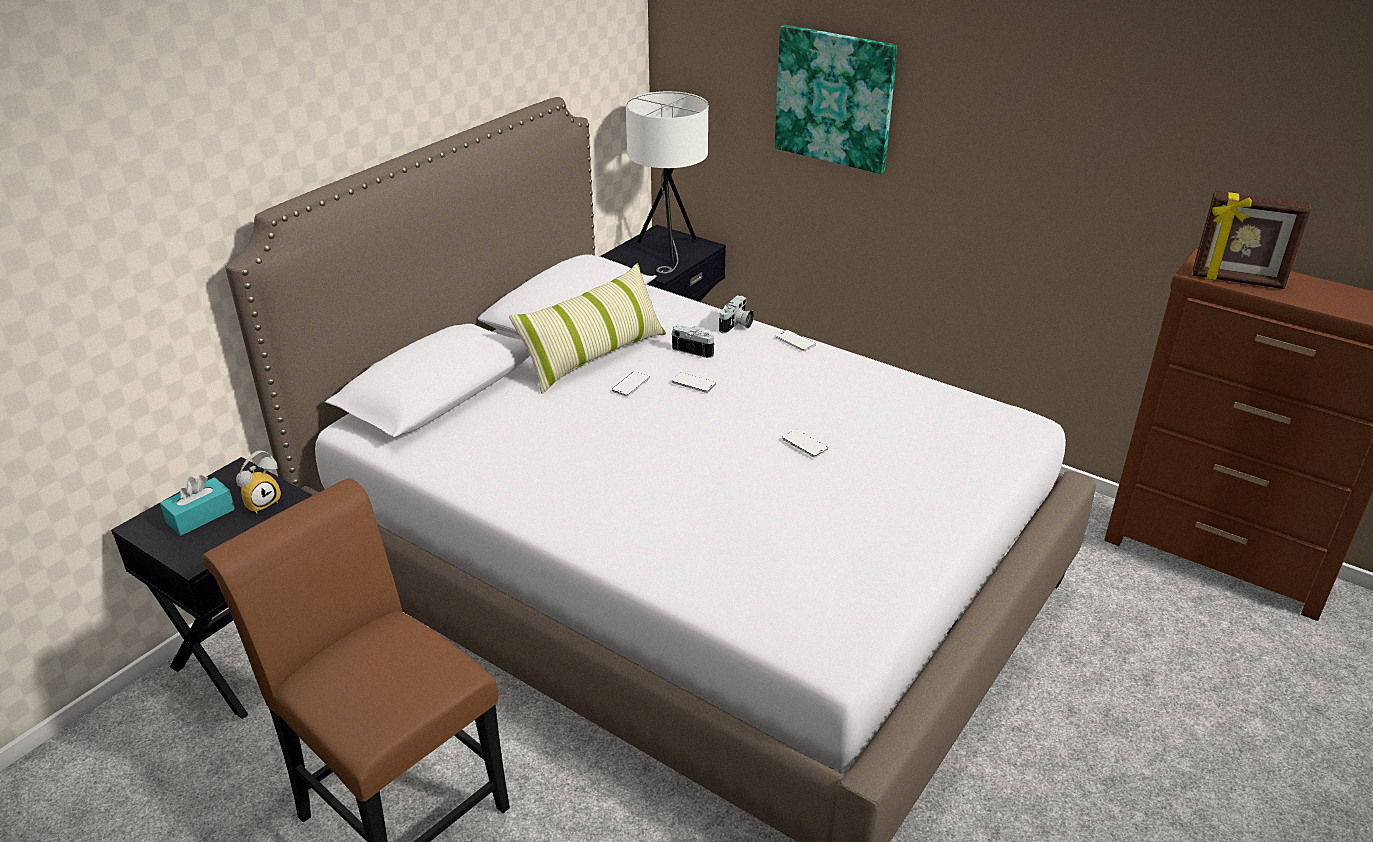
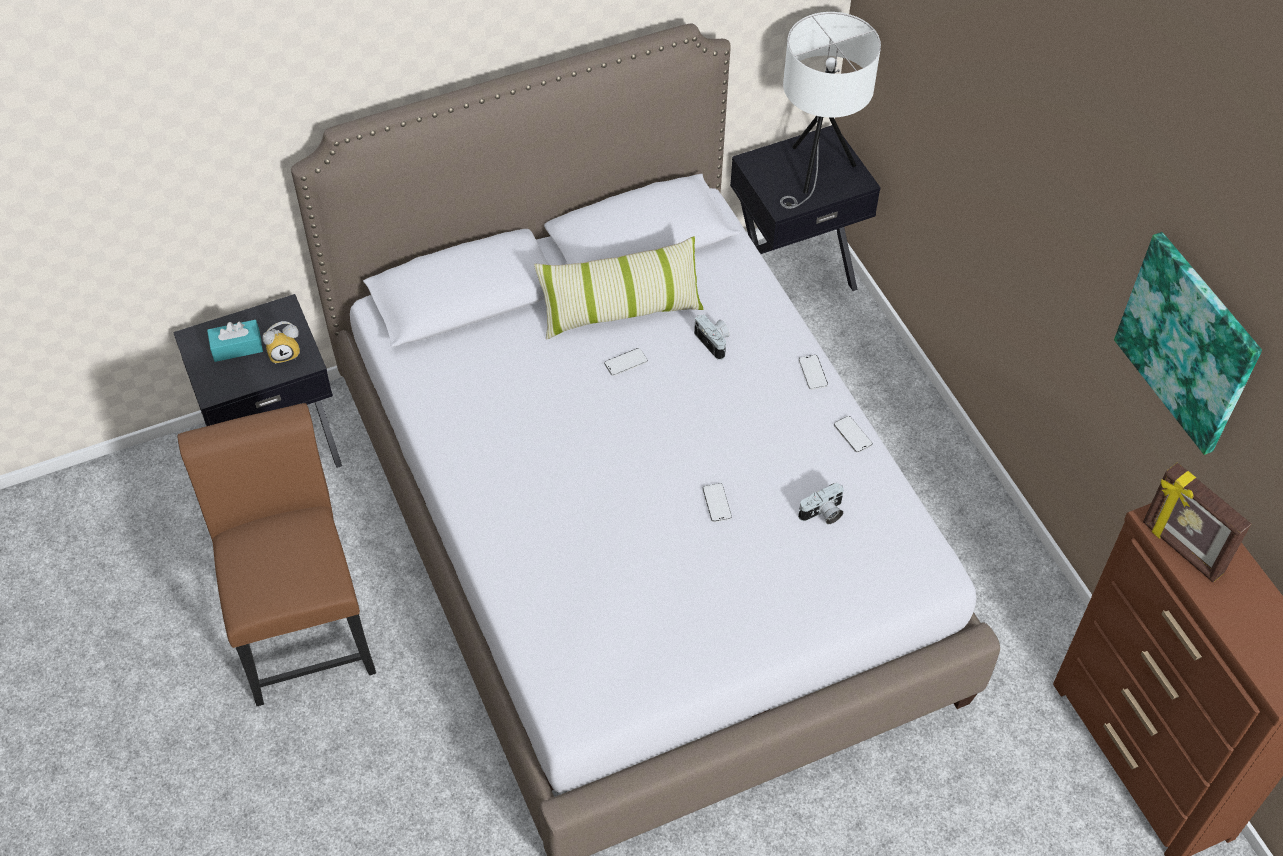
camera: 30 degrees right, 20 degrees up
(694, 384) = (680, 386): phone -> phone (852, 435)
(737, 326) = (776, 327): camera -> camera (823, 514)
(835, 98) = (979, 125): picture -> picture (1188, 342)

